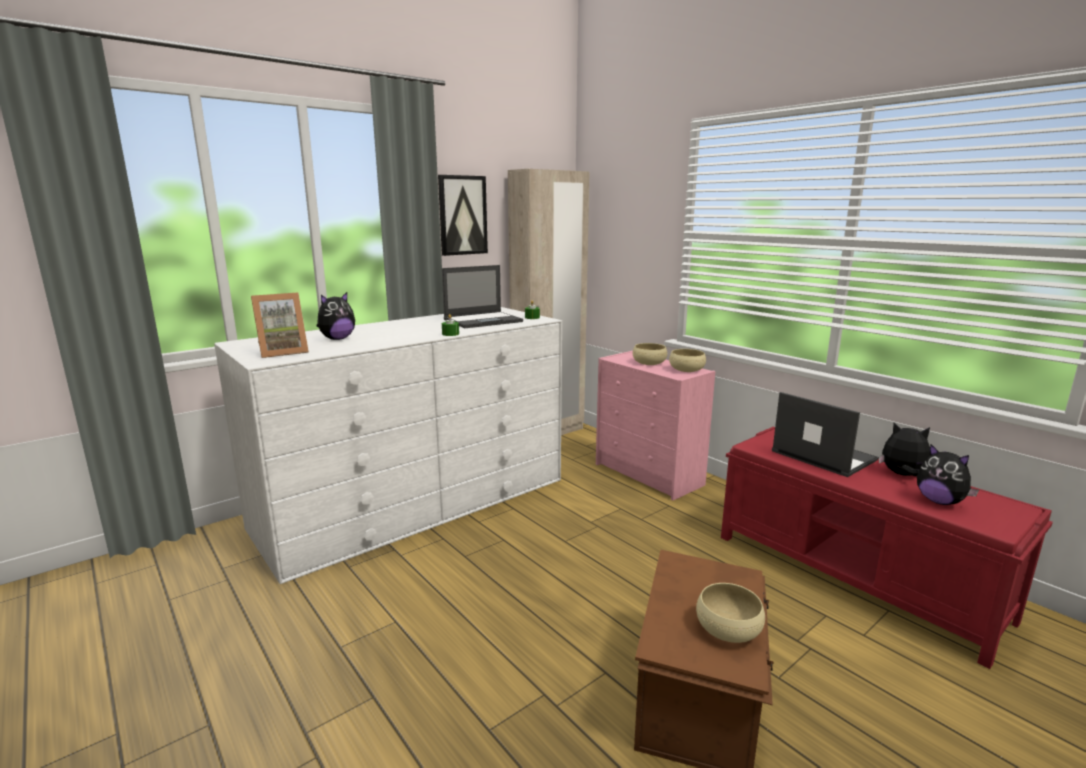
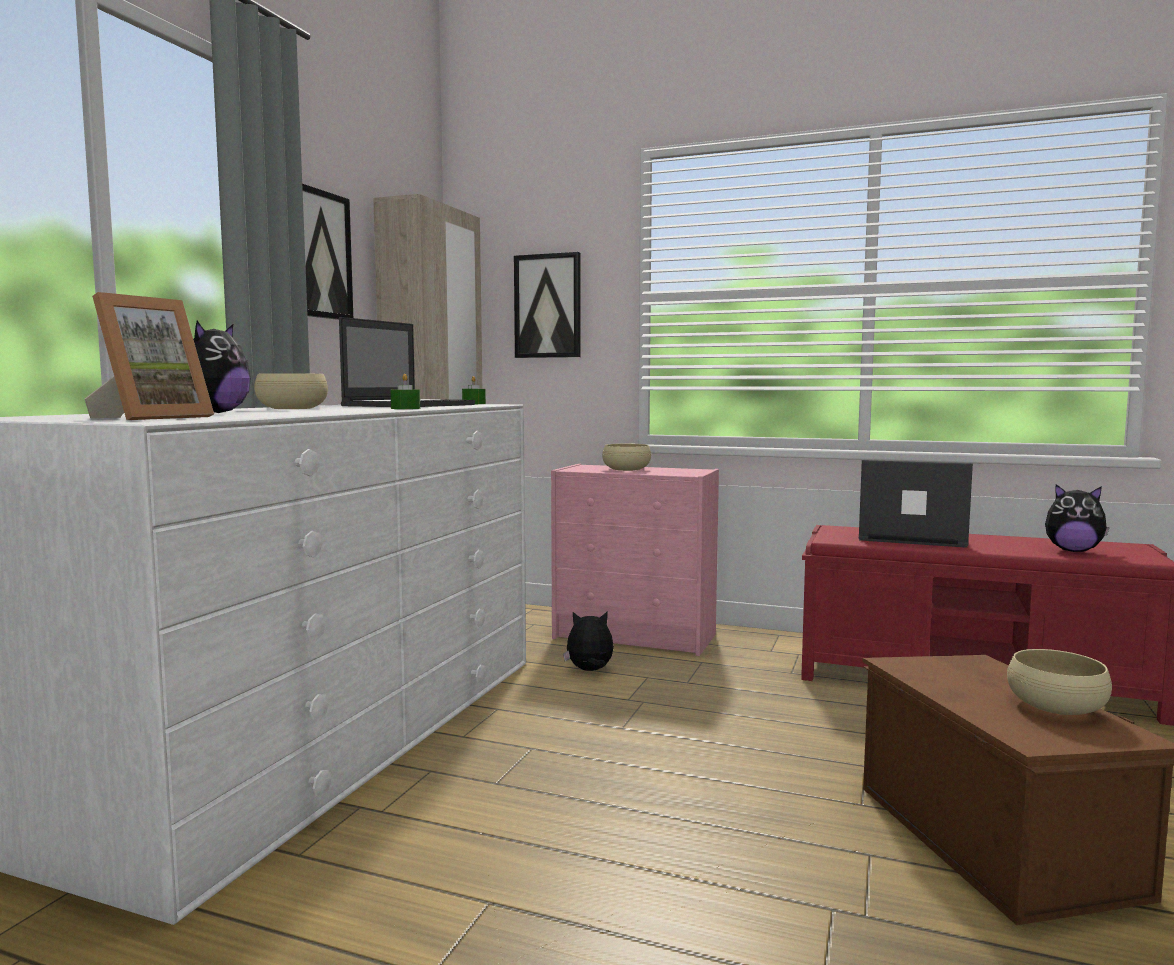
camera: 30 degrees left, 10 degrees down
(629, 235) = (548, 306): none -> picture
(686, 369) = (685, 469): beige bowl -> beige bowl (292, 408)
(902, 475) = (1005, 540): plush toy -> plush toy (590, 671)

